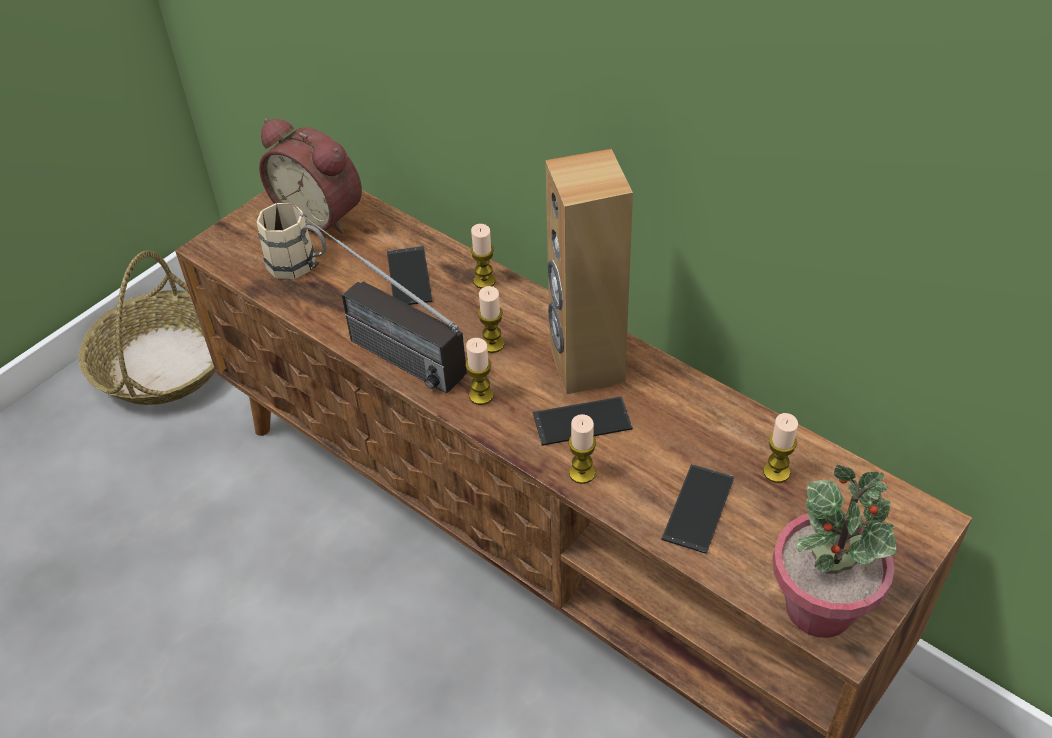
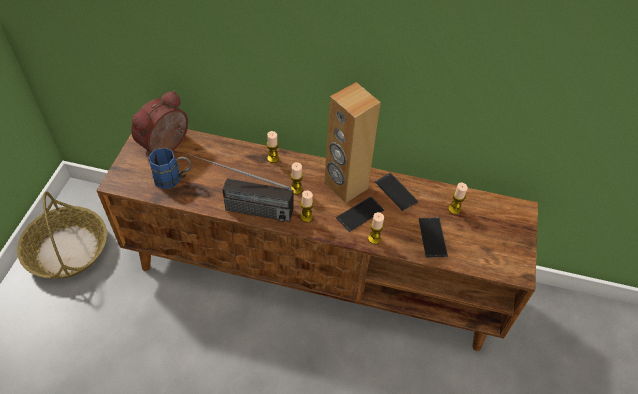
camera: 30 degrees left, 5 degrees up
(301, 266) = (173, 178): beige mug -> blue mug
(322, 214) = (167, 146): alarm clock -> alarm clock turned 120 degrees clockwise
(409, 277) = (234, 167): phone -> phone (396, 192)
(820, 608) = (504, 263): potted plant -> none

